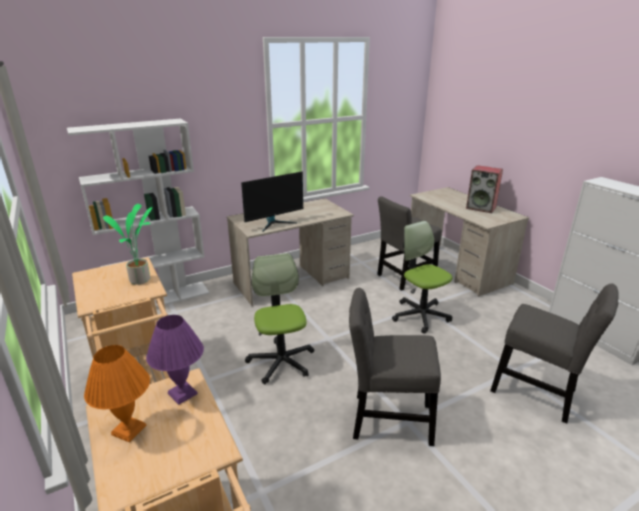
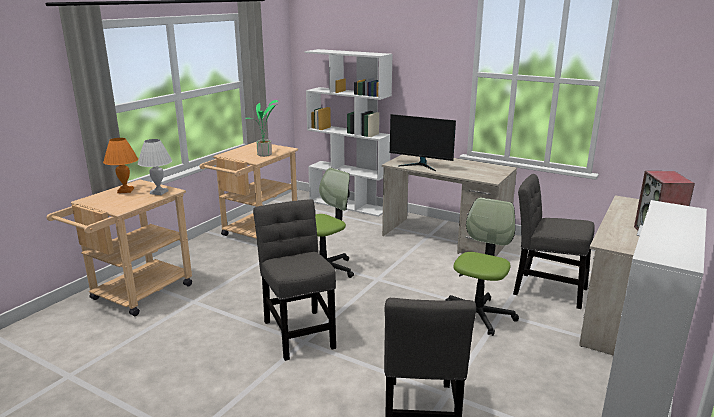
camera: 60 degrees right, 5 degrees down
(183, 394) = (159, 192): purple table lamp -> white table lamp

